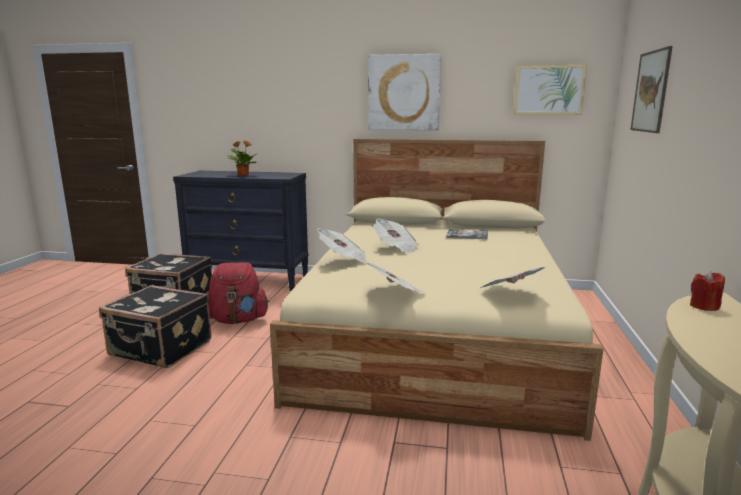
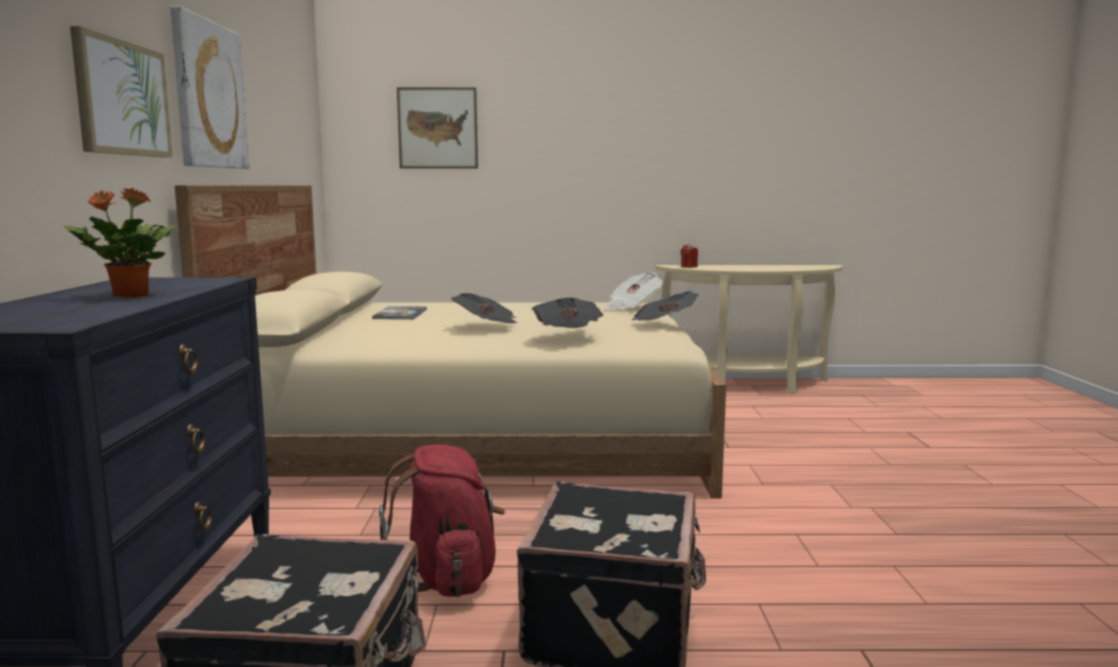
camera: 100 degrees left, 5 degrees down
(548, 90) = (296, 115): picture -> picture (122, 98)

